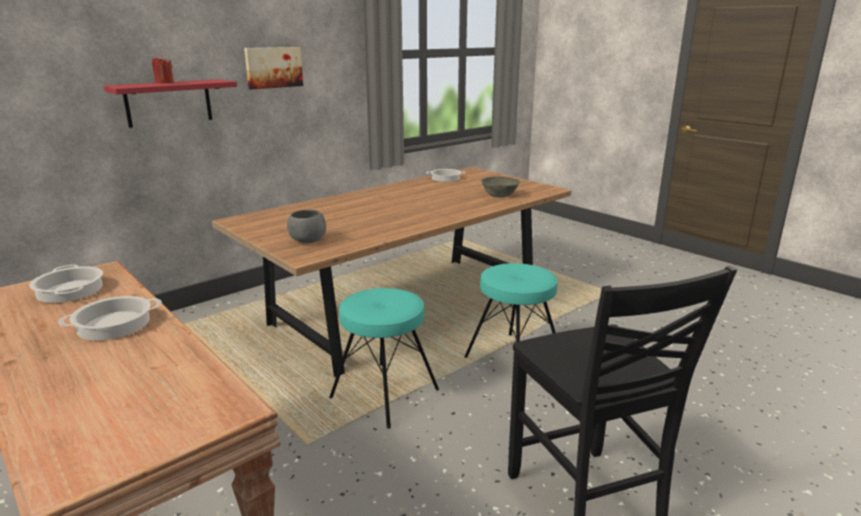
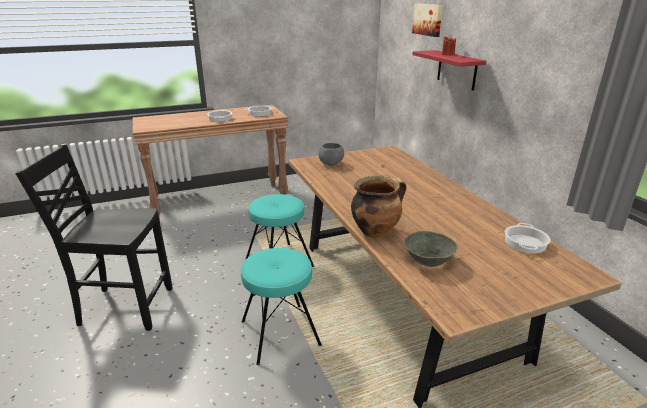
camera: 110 degrees right, 5 degrees up
(273, 67) = (524, 59): picture -> picture (428, 19)
(473, 209) = (375, 231): none -> cooking pot

